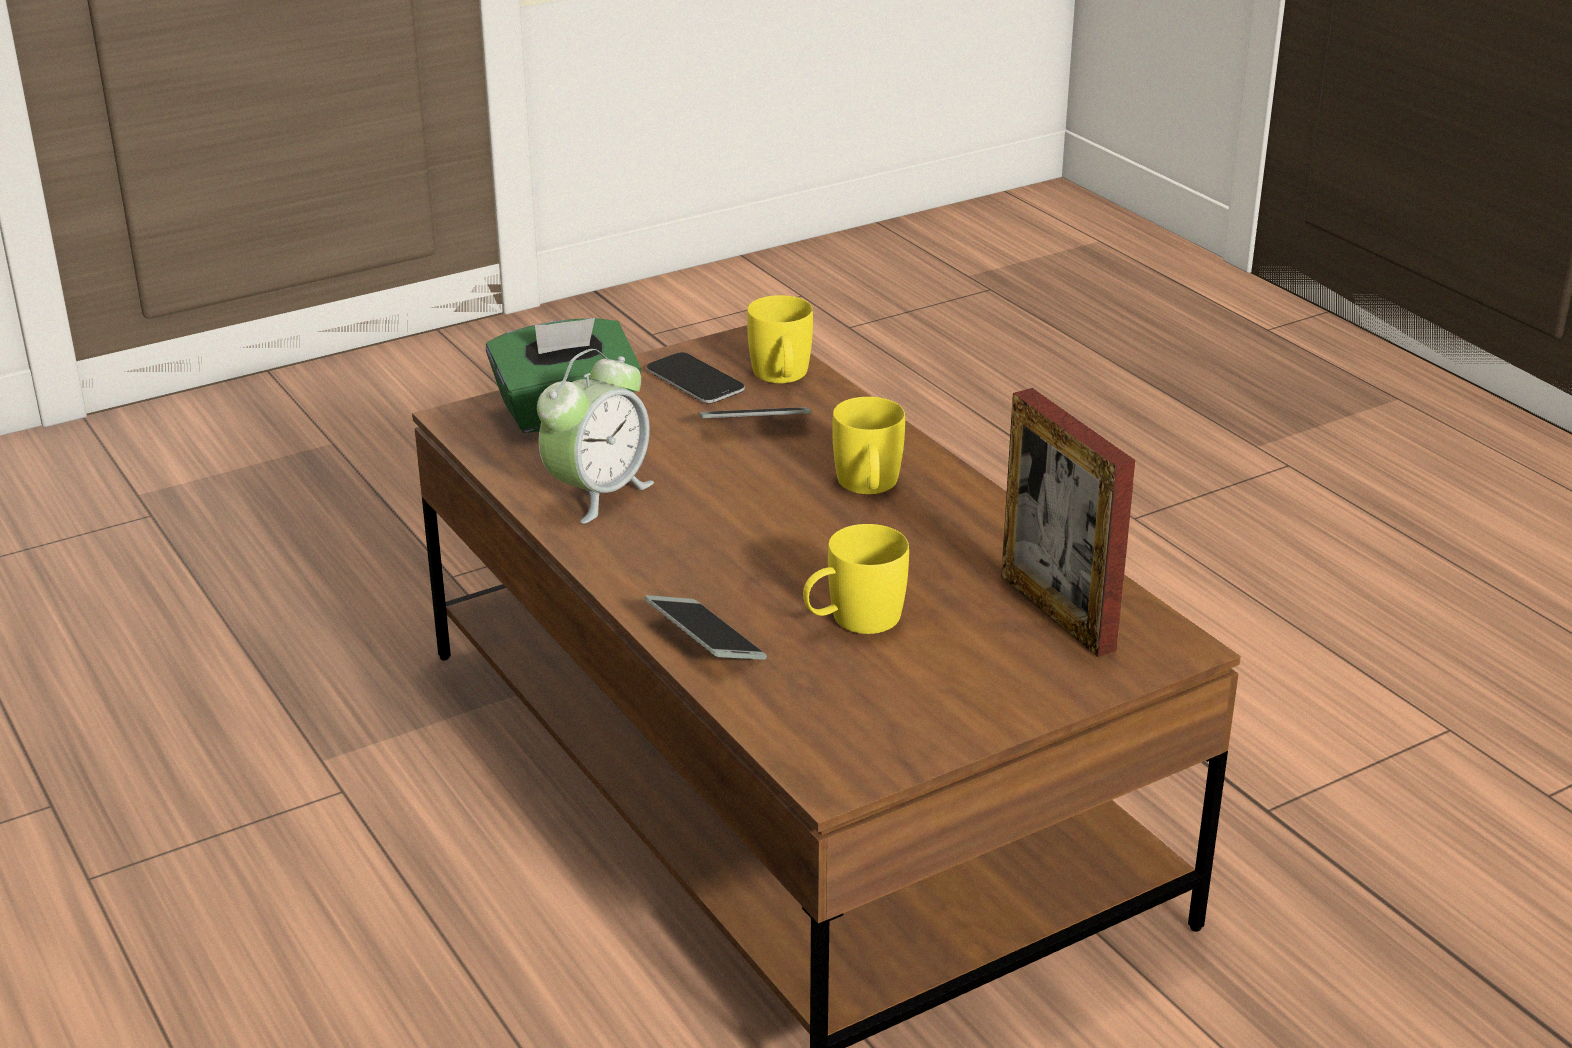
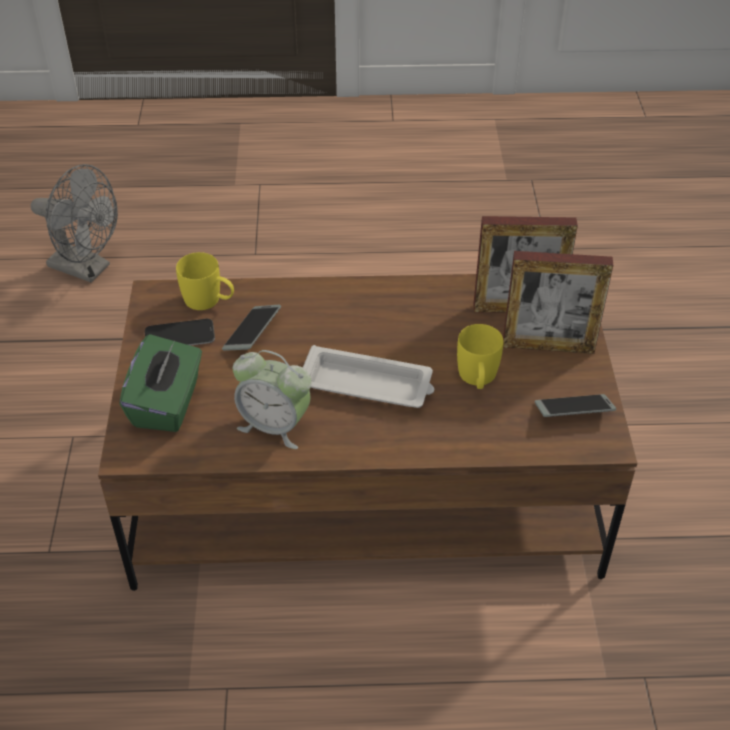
camera: 60 degrees left, 15 degrees up
(598, 493) = (275, 426): alarm clock -> alarm clock turned 135 degrees clockwise
(705, 640) = (458, 440): phone -> phone (573, 411)
(745, 536) = (368, 385): none -> white tray
(868, 487) = (355, 319): yellow mug -> none
(939, 409) = (87, 268): none -> grey fan
(1001, 664) = (548, 346): none -> picture frame

